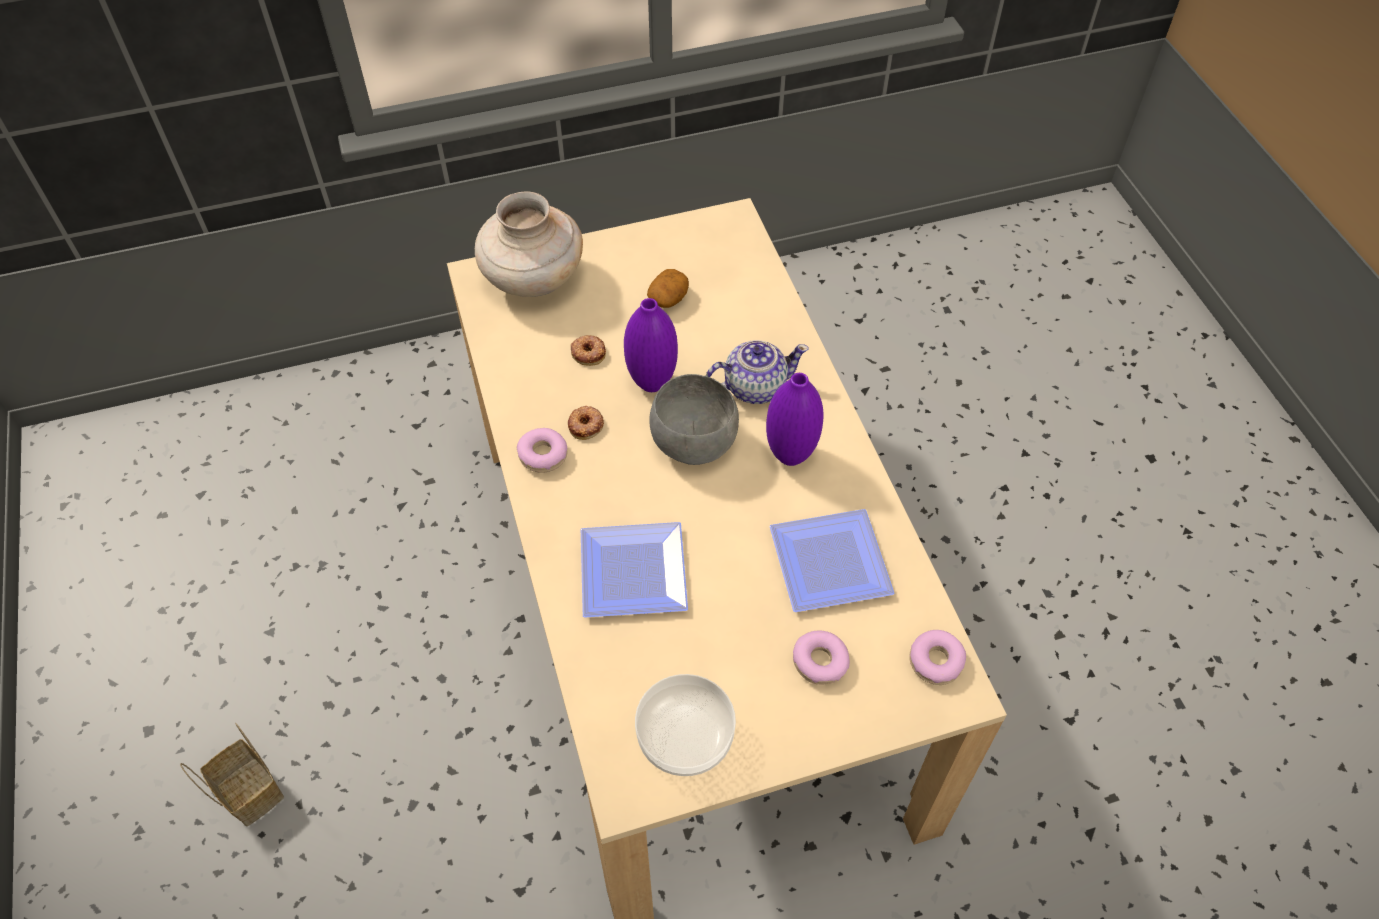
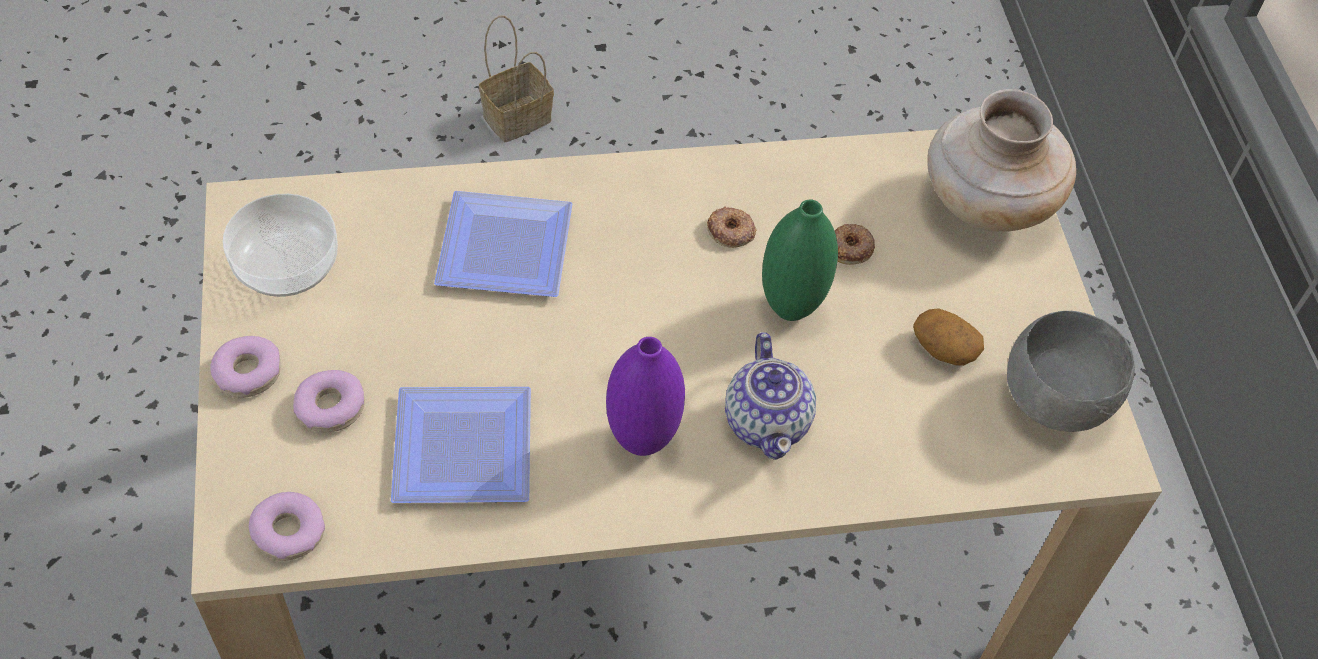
camera: 95 degrees right, 0 degrees up
(543, 455) = (691, 186): donut -> donut (248, 373)
(652, 383) = (790, 307): purple vase -> green vase
(692, 442) = (683, 335): grey bowl -> grey bowl (1056, 399)

